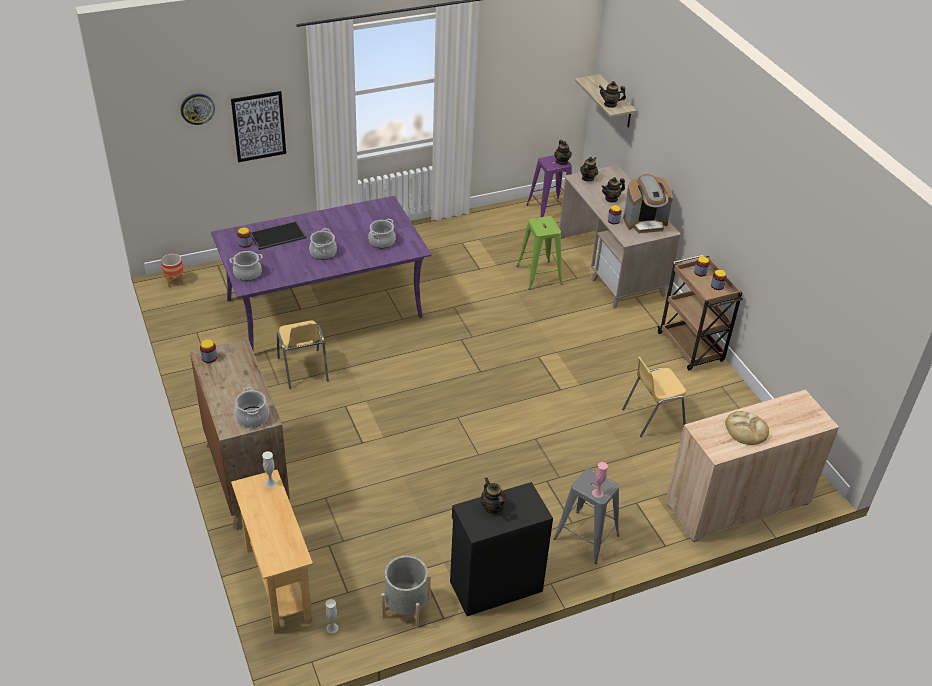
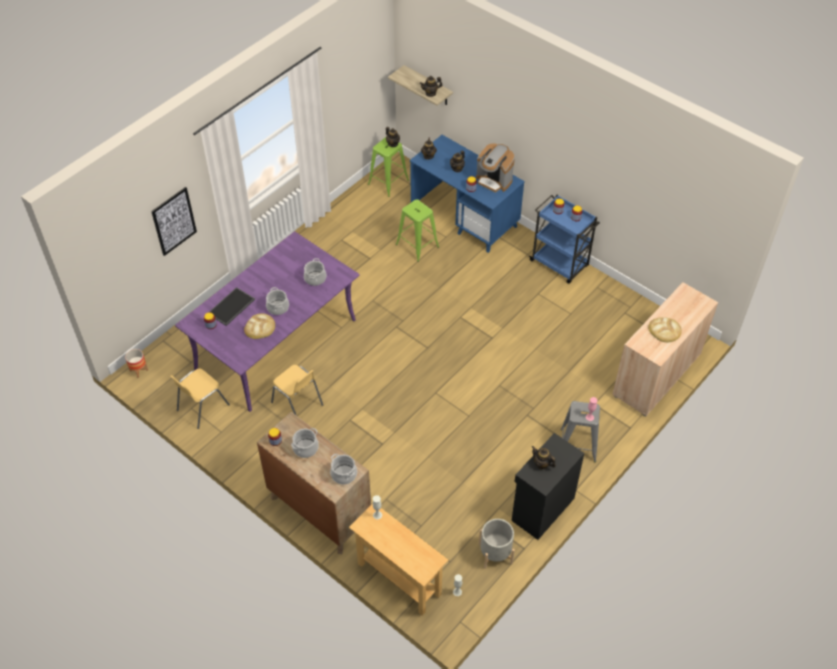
camera: 25 degrees left, 10 degrees up
(197, 108) = (128, 230): wall clock -> none
(247, 274) = (233, 351): cooking pot -> cooking pot (305, 448)
(290, 263) = (260, 327): none -> bread
(549, 210) = (388, 182): purple stool -> green stool
(611, 267) = (465, 216): beige desk -> blue desk
(645, 222) = (494, 181): coffee machine -> coffee machine turned 75 degrees clockwise
(652, 417) = (566, 333): yellow chair -> yellow chair (202, 407)
(691, 348) = (560, 264): brown cart -> blue cart

